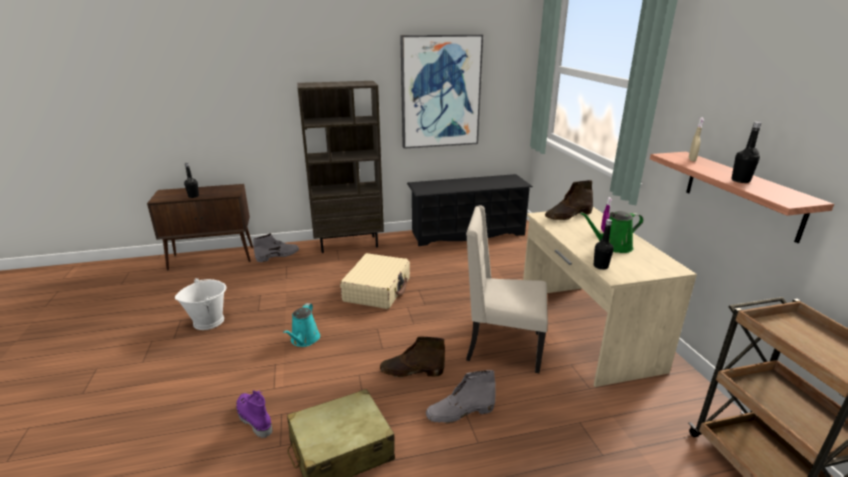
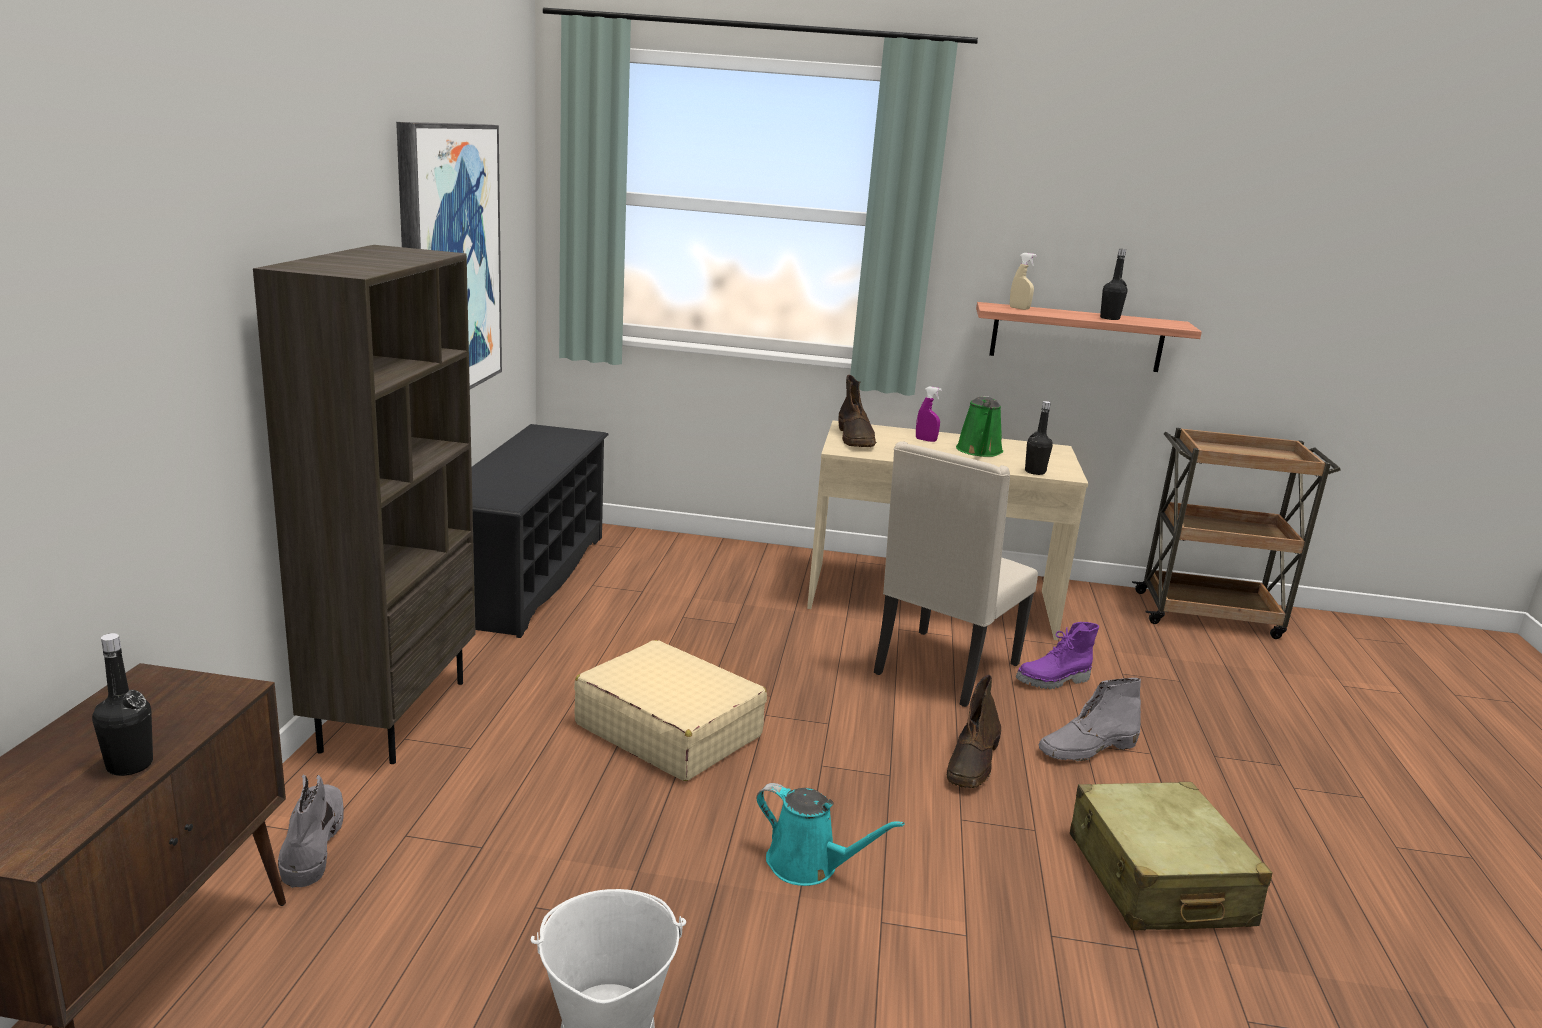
camera: 70 degrees left, 5 degrees down
(253, 419) = (1060, 977): purple boot -> purple boot (1053, 681)
(459, 412) = (1086, 749): grey boot -> grey boot turned 60 degrees clockwise

